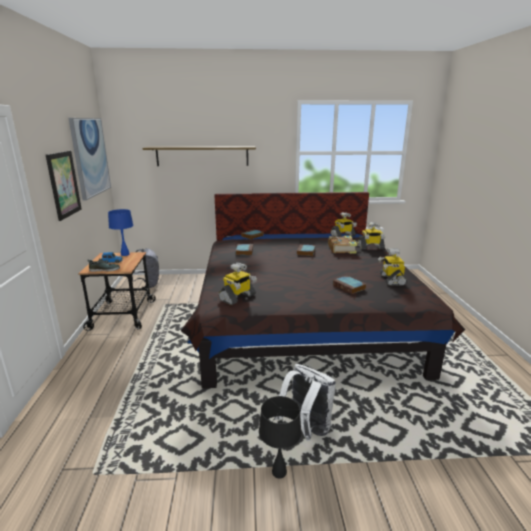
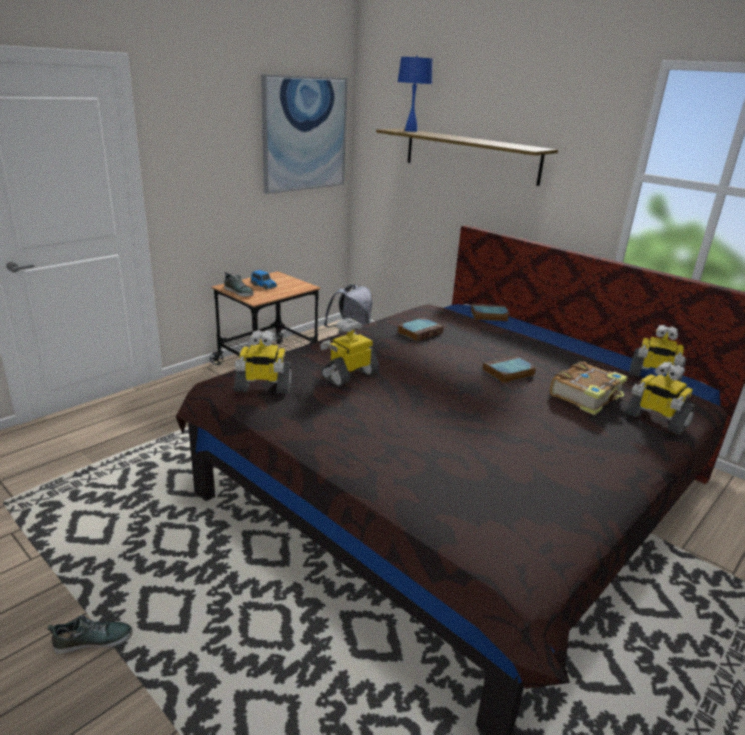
camera: 45 degrees right, 5 degrees up
(64, 184) = (223, 165): picture -> none
(125, 254) = (294, 282): blue table lamp -> blue table lamp (411, 131)
(279, 472) = (93, 640): black table lamp -> shoe
(306, 429) = (196, 625): white backpack -> none
(349, 287) = (435, 457): book -> none
(391, 279) = (542, 489): toy robot -> toy robot (349, 375)

